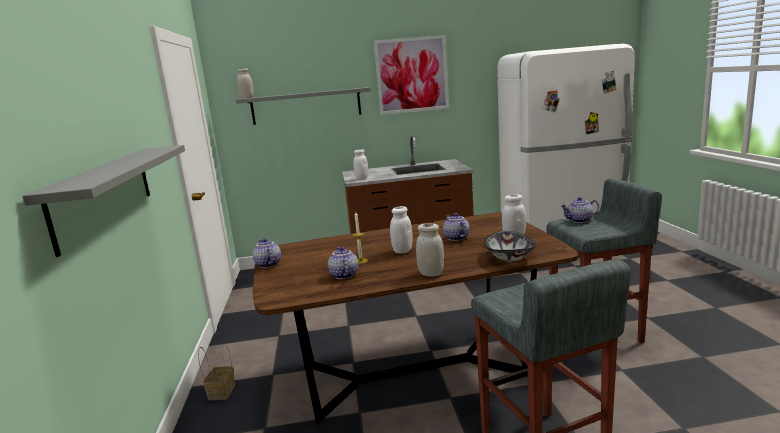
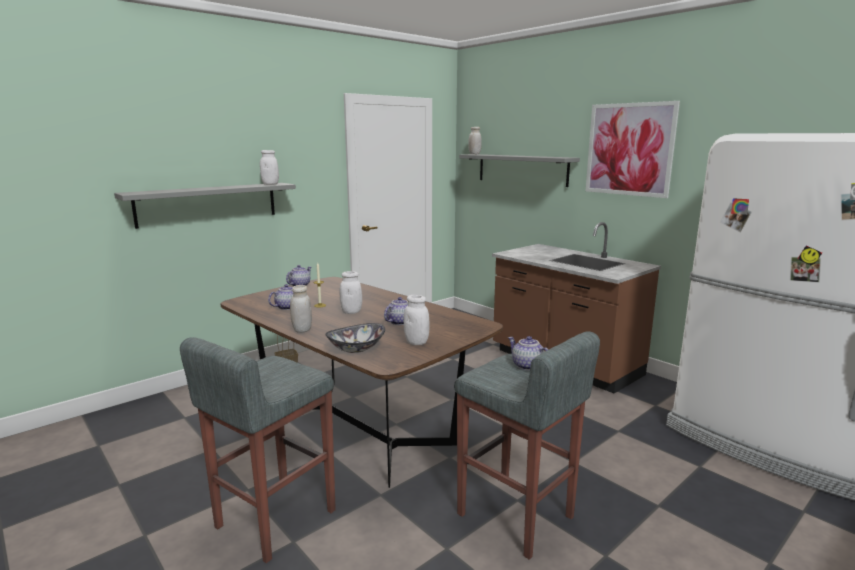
camera: 55 degrees right, 0 degrees up
(361, 178) = (517, 253): white jar -> white jar (270, 184)

